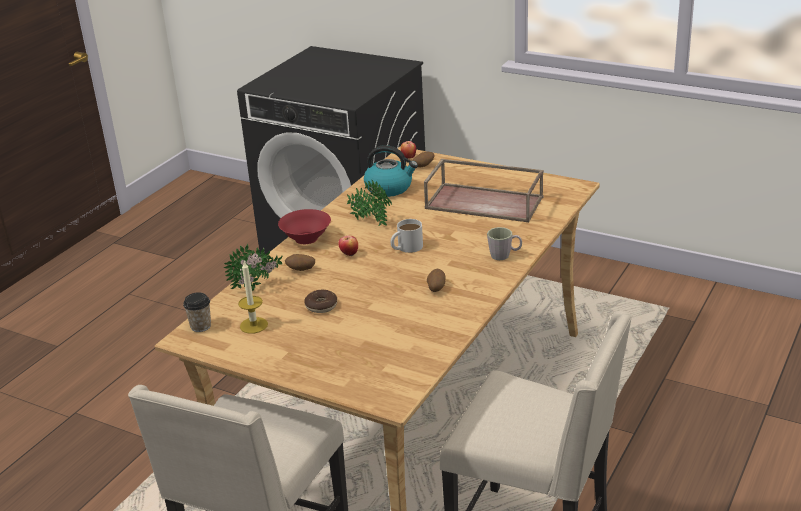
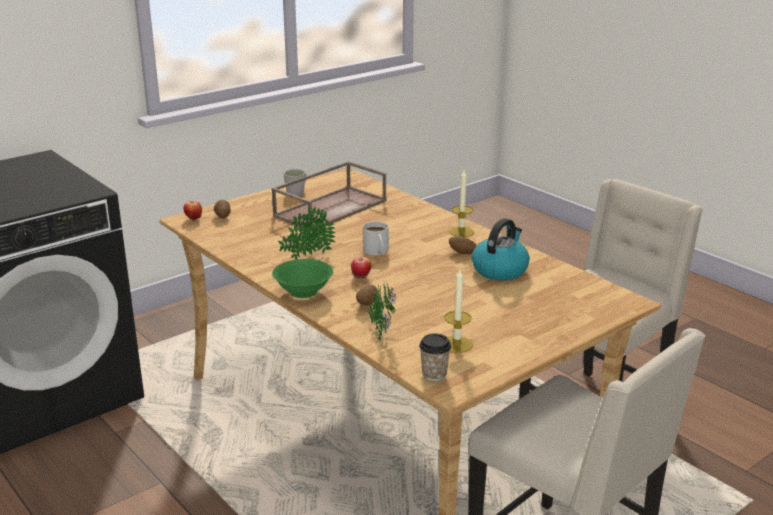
camera: 70 degrees left, 5 degrees down
(307, 238) = (304, 292): red bowl -> green bowl
(321, 306) = (448, 306): donut -> none
(389, 188) = (247, 238): kettle -> kettle (500, 270)
(486, 277) = (461, 232): none -> candle
(504, 255) = (433, 219): grey mug -> grey mug (297, 192)

